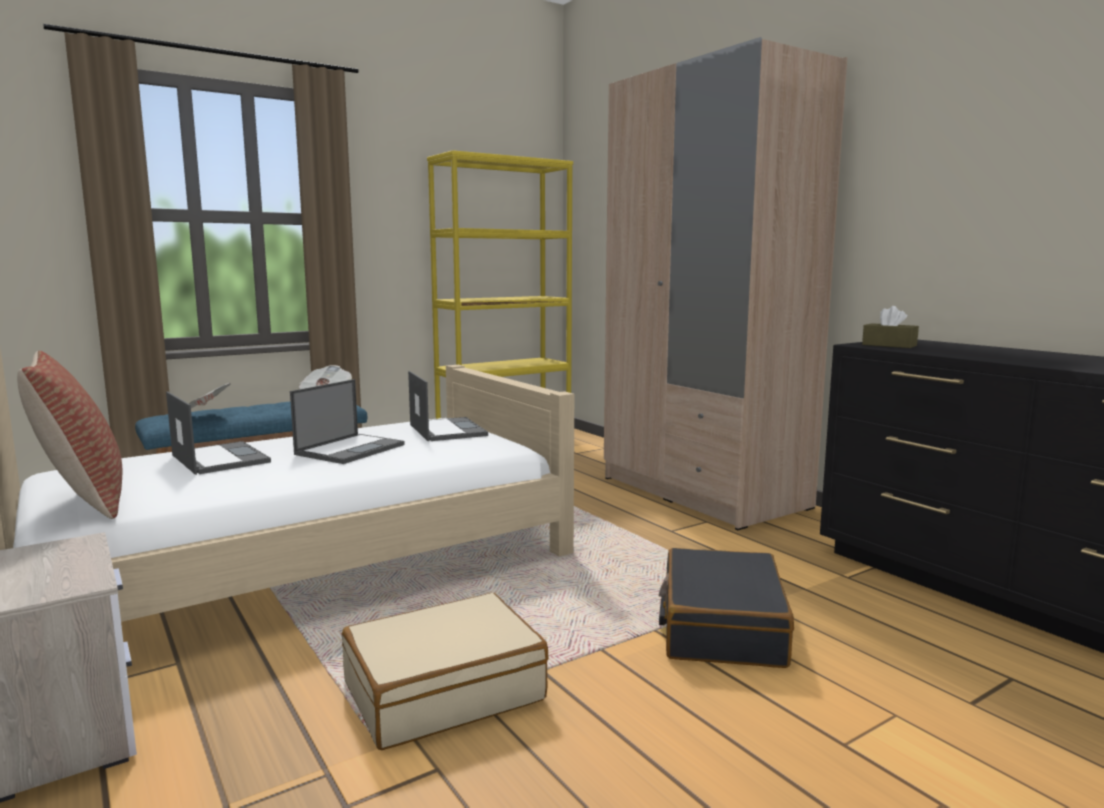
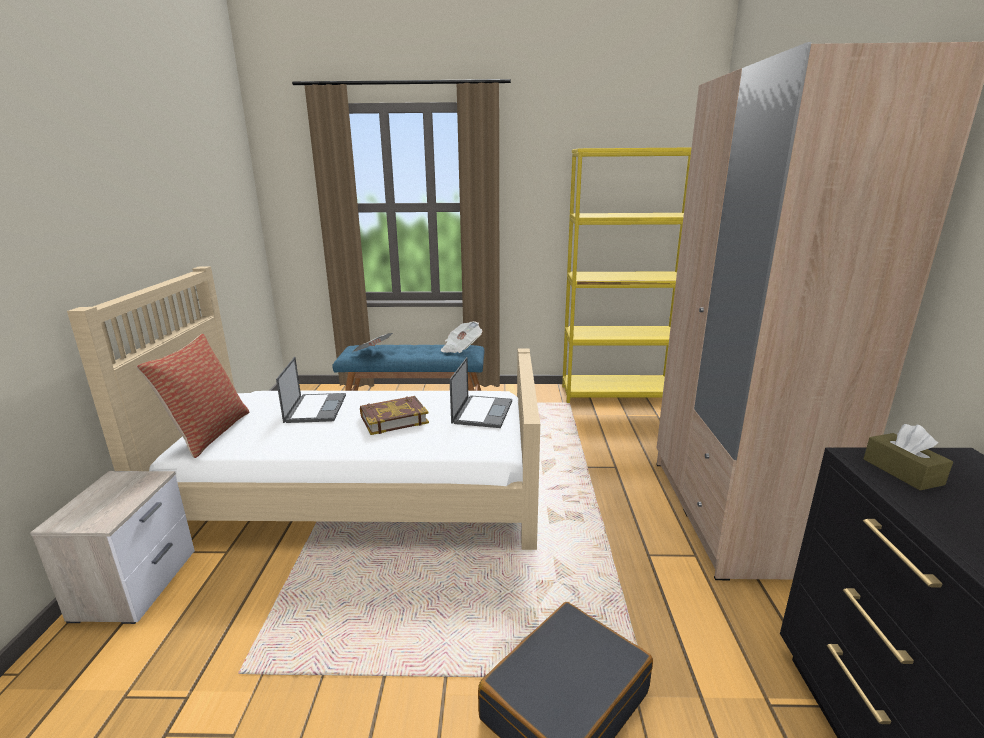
camera: 35 degrees right, 10 degrees up
(351, 449) = (393, 419): laptop -> book
(443, 690) = (311, 658): beige suitcase -> none

